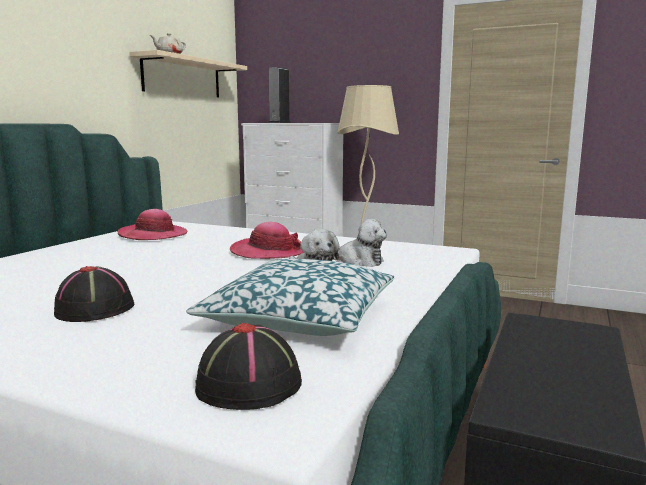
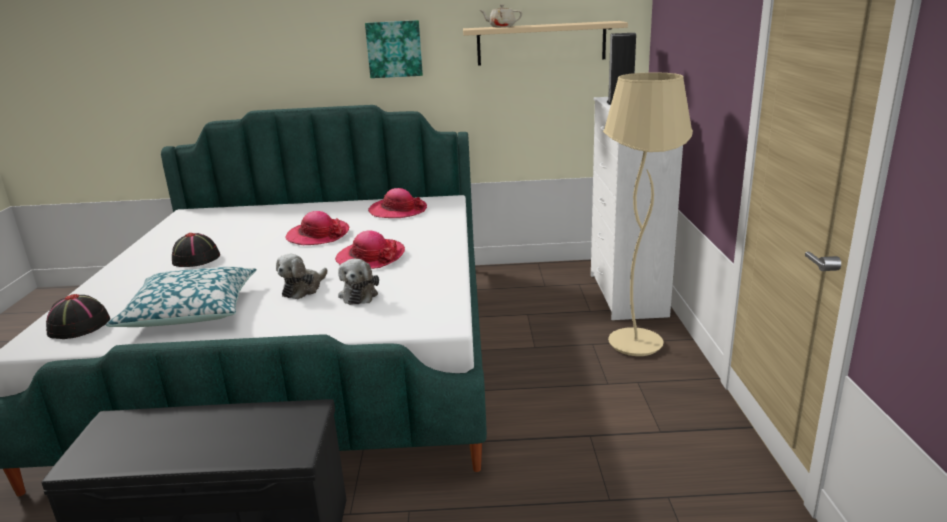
camera: 65 degrees right, 10 degrees up
(70, 62) = (394, 49): none -> picture
(155, 260) = (318, 235): none -> hat

